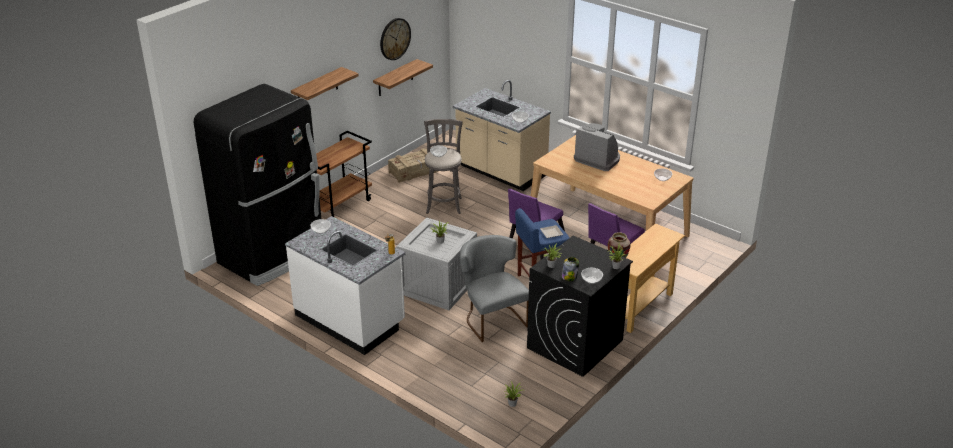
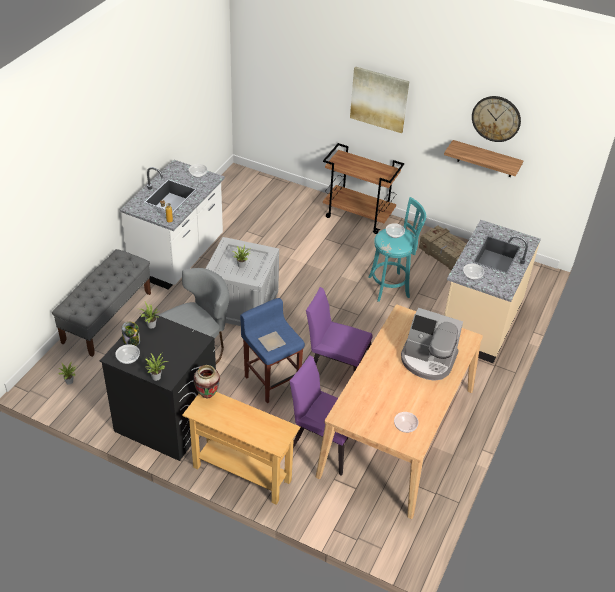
camera: 75 degrees right, 10 degrees up
(273, 254) = (264, 194): black fridge -> none
(317, 88) = (379, 99): shelf -> picture
(426, 374) = (107, 317): none -> grey bench
(444, 204) = (391, 287): grey stool -> turquoise stool
(598, 159) = (428, 360): coffee machine -> coffee machine turned 90 degrees clockwise

